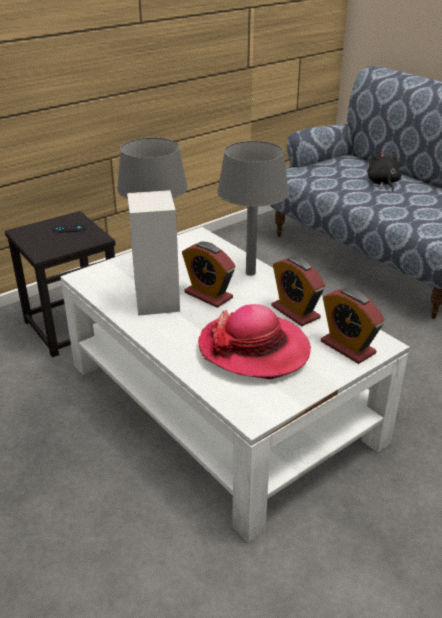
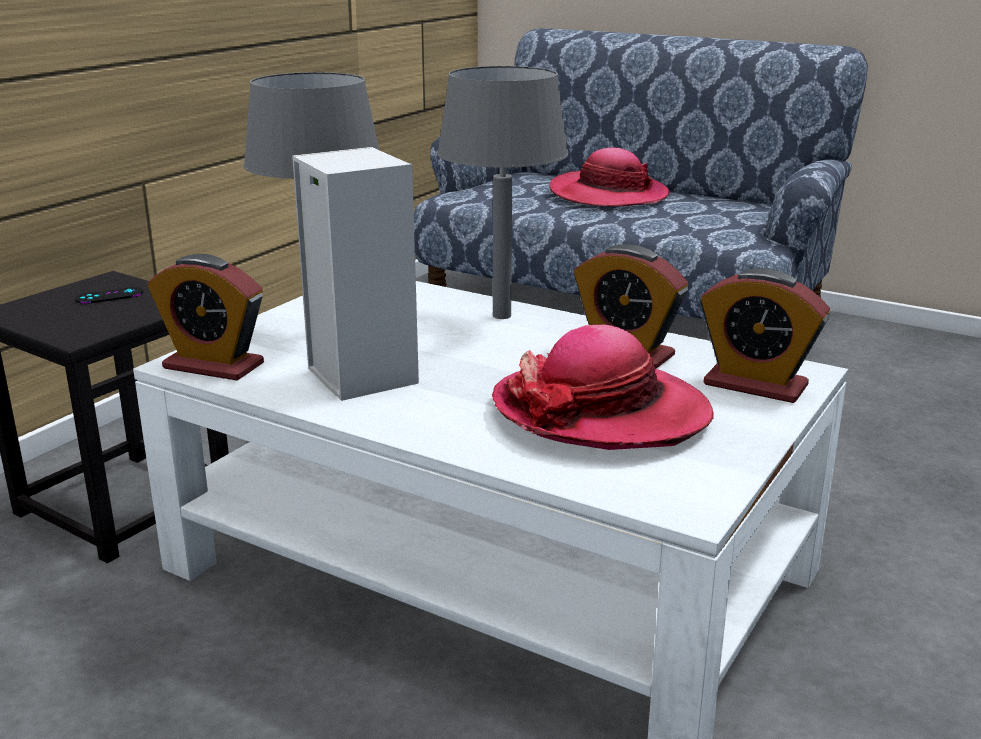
camera: 20 degrees left, 10 degrees down
(208, 295) = (453, 354): alarm clock -> alarm clock (213, 366)
(382, 183) = (608, 195): black plush toy -> hat

